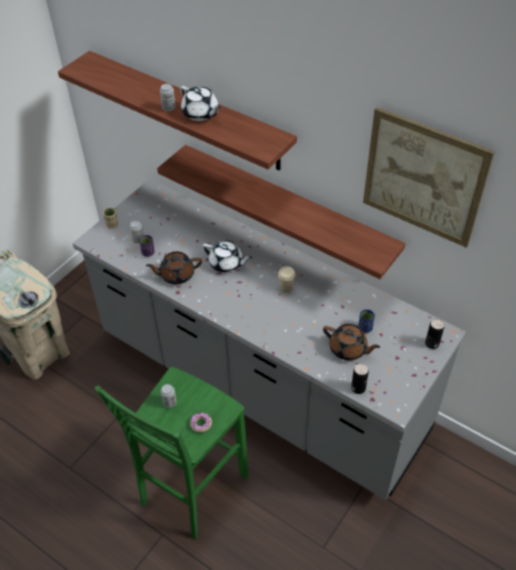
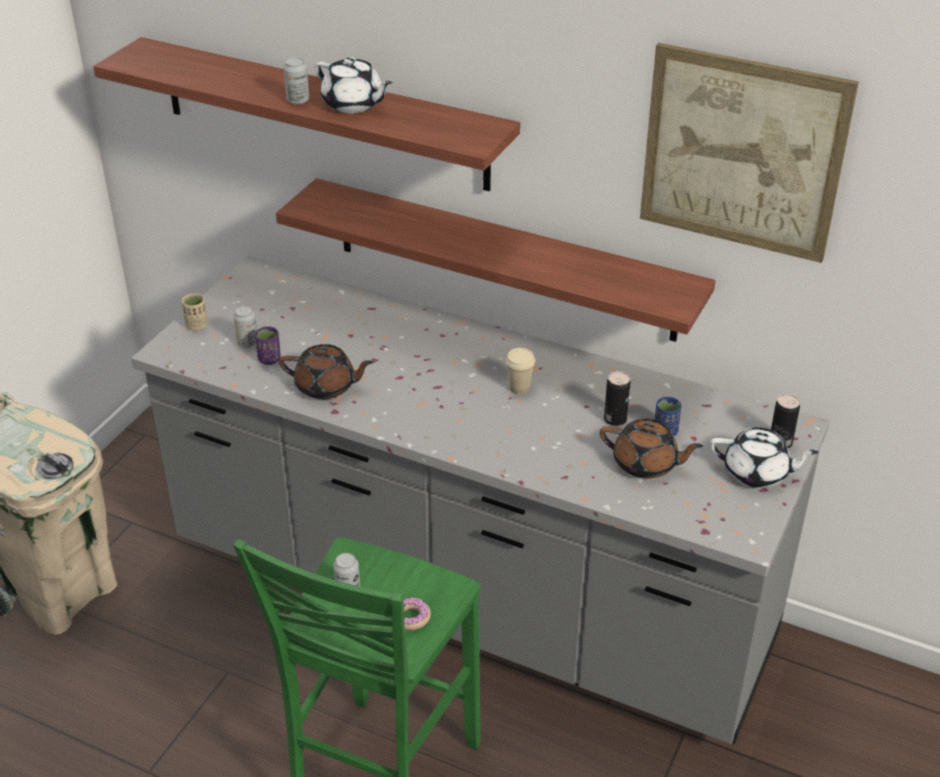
camera: 10 degrees left, 10 degrees down
(176, 275) = (326, 387): brown teapot -> brown teapot turned 150 degrees counterclockwise
(226, 264) = (409, 363): white teapot -> white teapot (757, 473)
(358, 388) = (677, 518): can -> can (615, 419)

